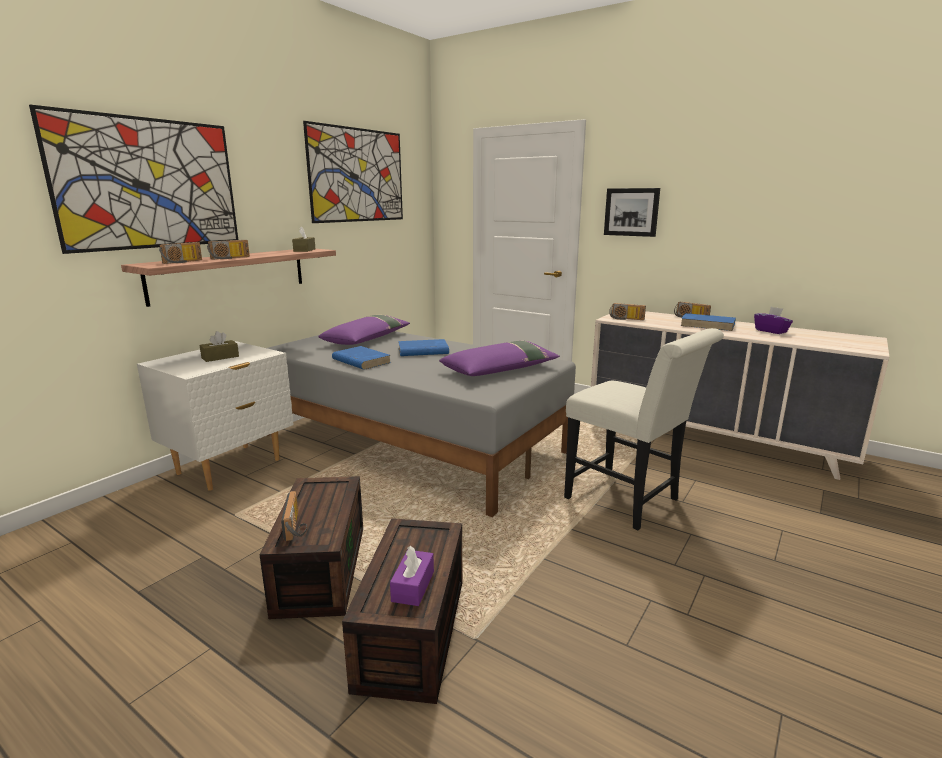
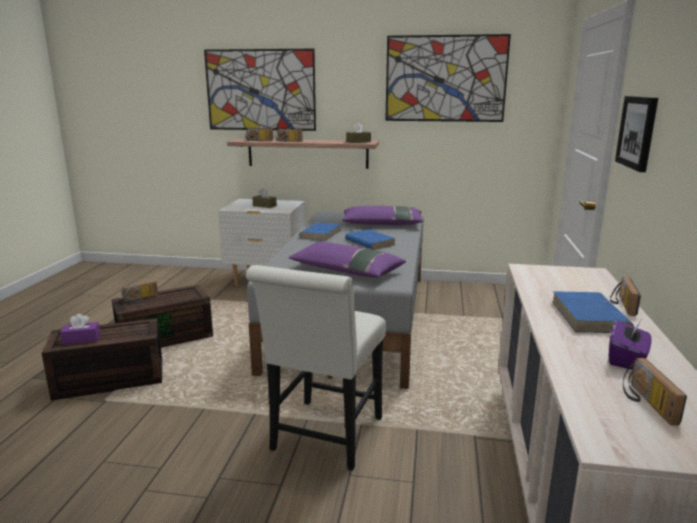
camera: 65 degrees right, 0 degrees up
(626, 319) = (538, 274): radio -> radio (645, 402)

